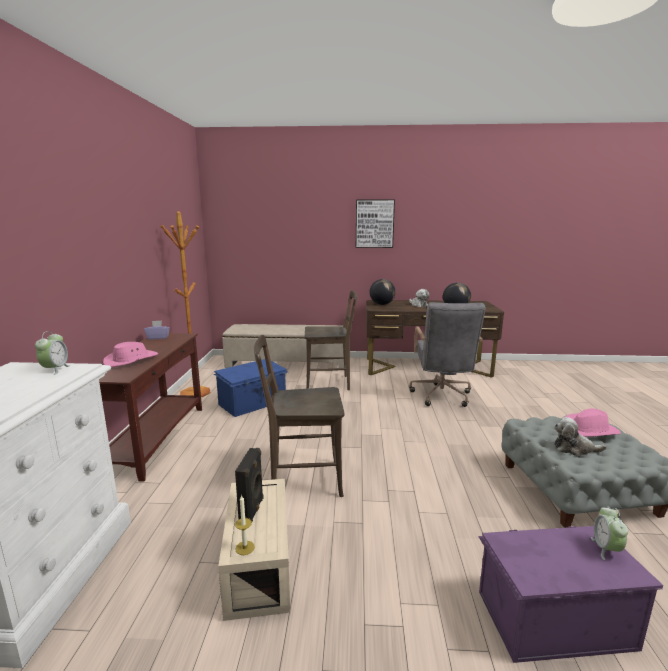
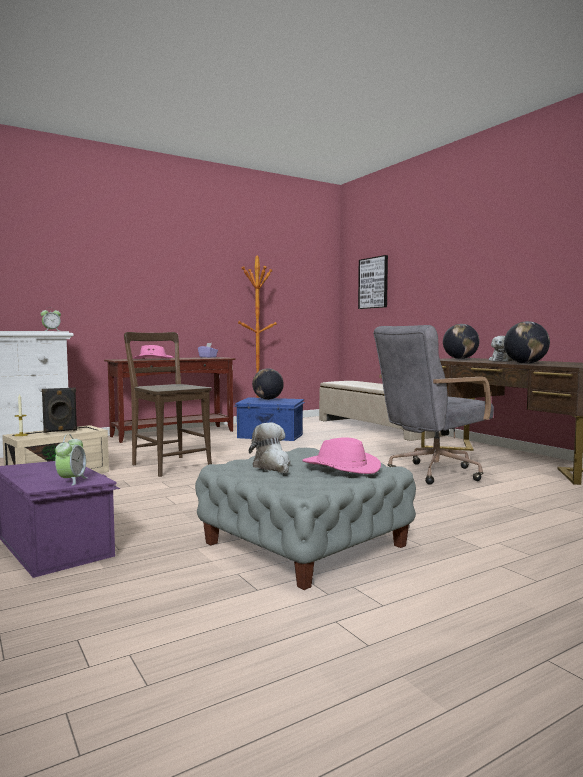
camera: 55 degrees right, 10 degrees down
(244, 368) = (267, 399): none -> globe
(330, 383) = (363, 443): brown chair -> none
(374, 224) = (479, 255): picture -> picture (373, 283)
(606, 549) = (71, 481): alarm clock -> alarm clock turned 120 degrees clockwise

